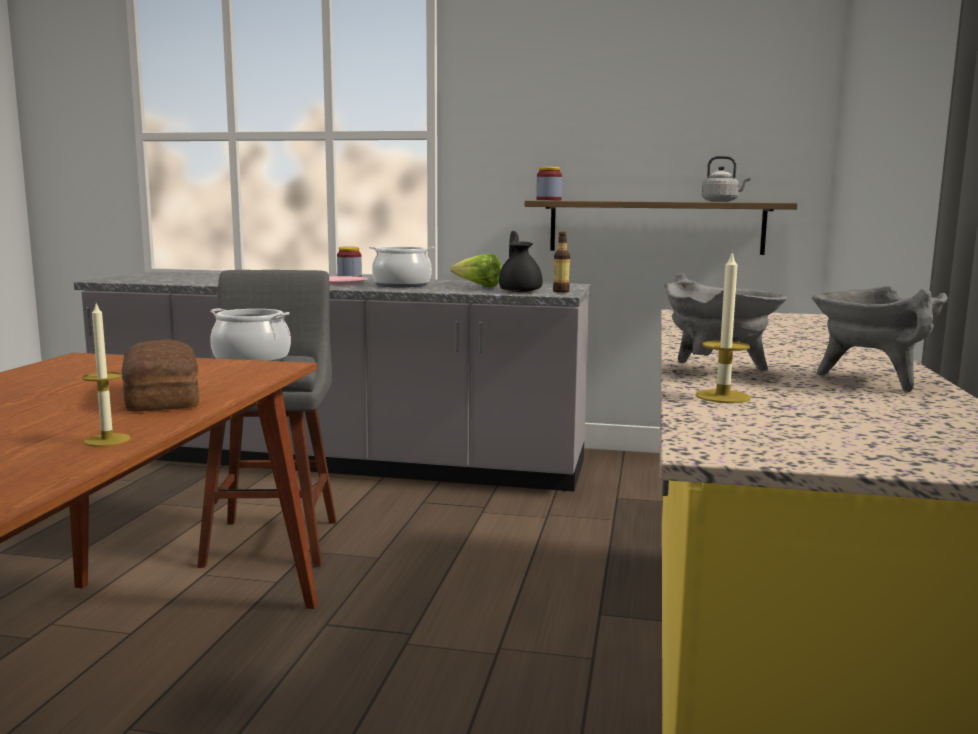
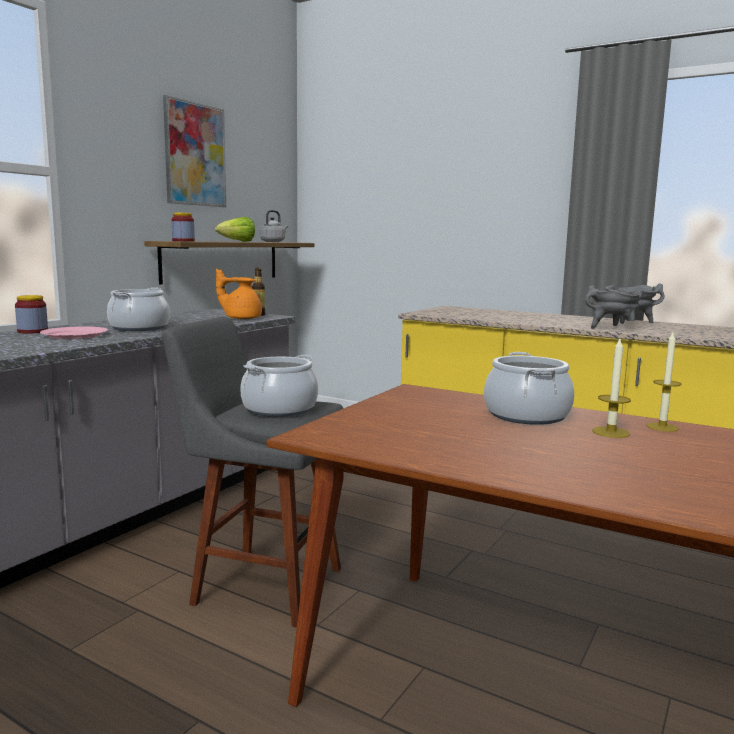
camera: 70 degrees left, 0 degrees up
(164, 397) = (526, 415): bread -> cooking pot
(478, 286) = (191, 320): lettuce -> lettuce (237, 241)
(520, 291) = (241, 318): black teapot -> orange teapot
(619, 94) = (195, 154): none -> picture
(722, 396) = (671, 333): candle -> candle (611, 432)

